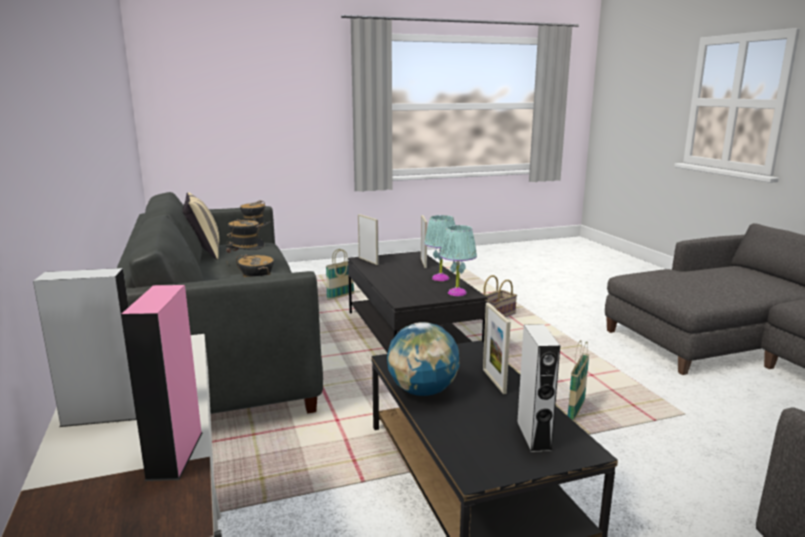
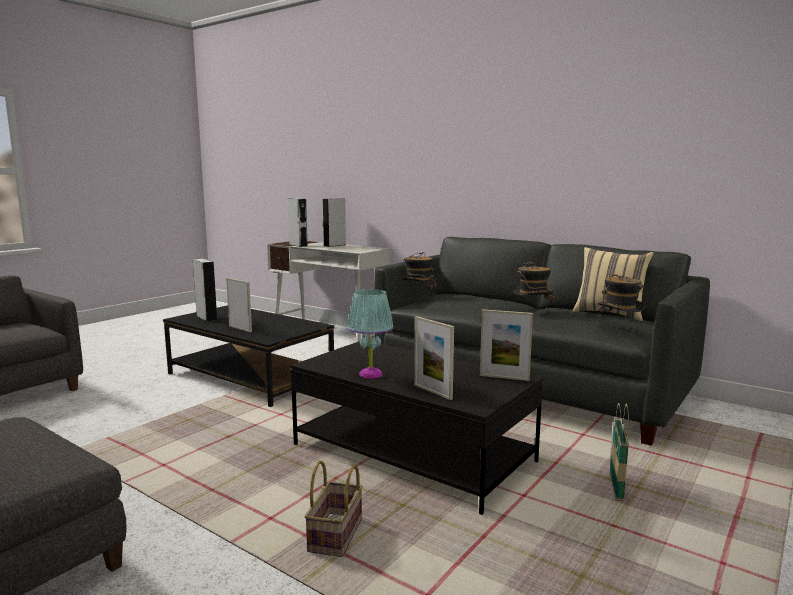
camera: 145 degrees right, 5 degrees down
(175, 454) = (298, 245): pink speaker -> grey speaker
(423, 391) = (279, 319): globe -> none
(457, 293) = (326, 362): turquoise table lamp -> none
(575, 412) = (183, 427): basket -> none

